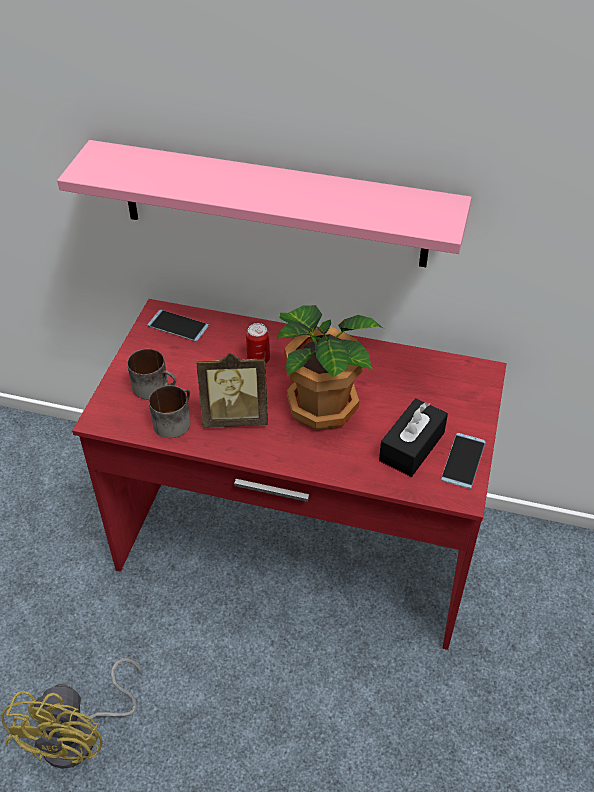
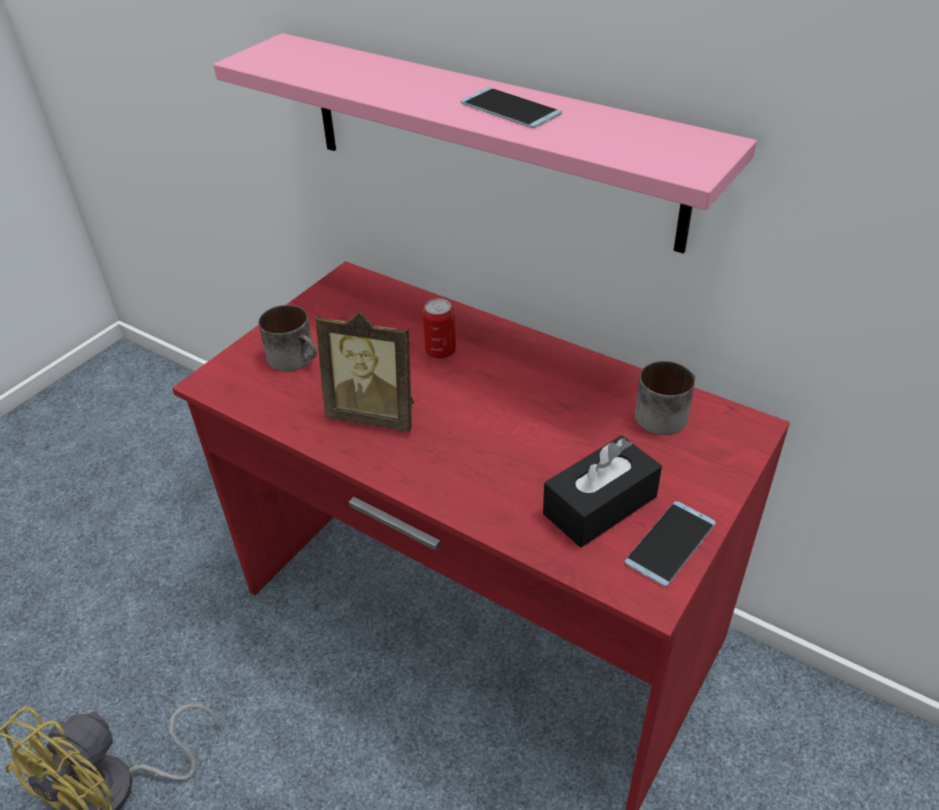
camera: 20 degrees right, 5 degrees down
(173, 420) = (297, 401): mug -> mug (664, 413)
(178, 326) = (362, 296): phone -> phone (510, 109)
(322, 405) = (497, 423): potted plant -> none

